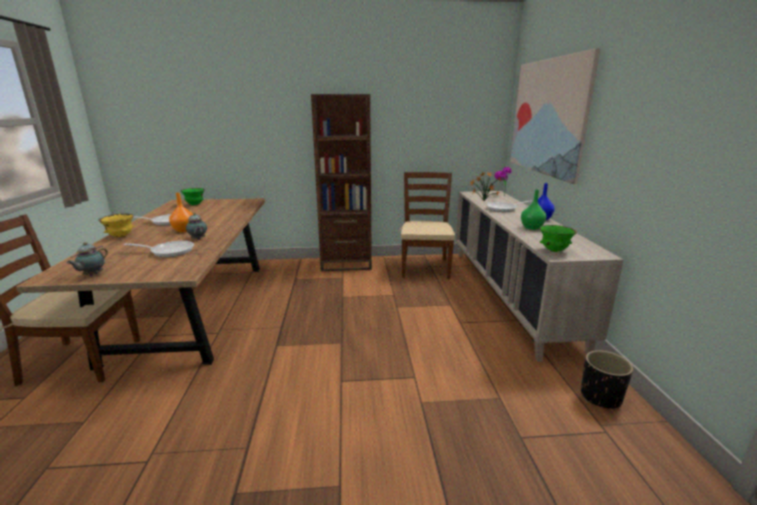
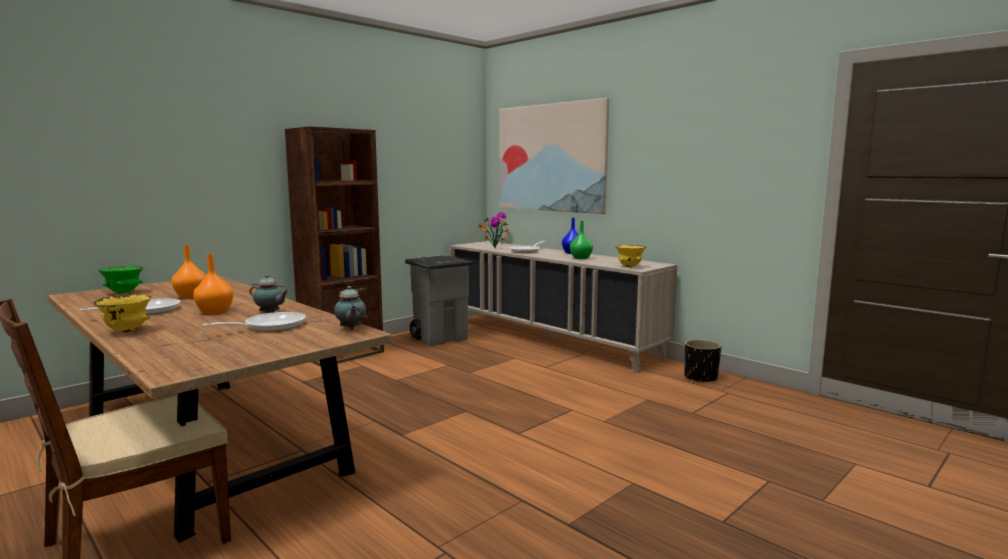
camera: 40 degrees left, 10 degrees down
(92, 275) = (239, 357): teapot -> teapot (351, 329)
(209, 214) = (191, 296): none -> orange vase
(425, 268) = (440, 338): brown chair -> grey trash can
(554, 251) = (630, 266): green bowl -> yellow bowl

